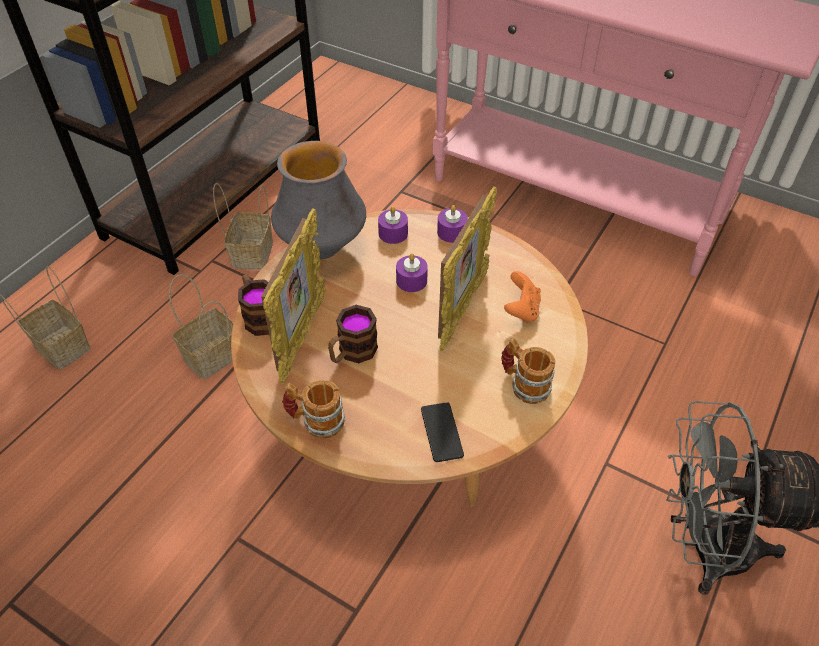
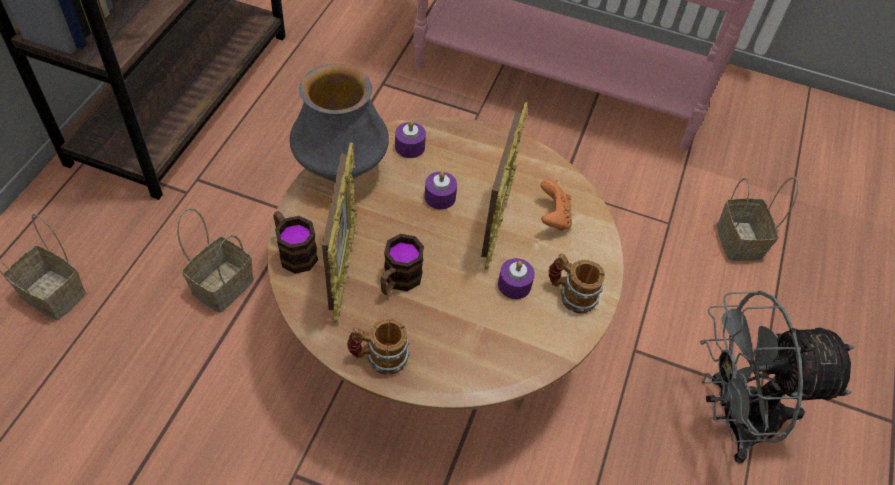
camera: 15 degrees left, 5 degrees up
(252, 252) = (238, 166): basket -> basket (737, 239)
(441, 432) = (504, 353): phone -> none
(451, 232) = (468, 140): purple candle -> purple candle (514, 284)

